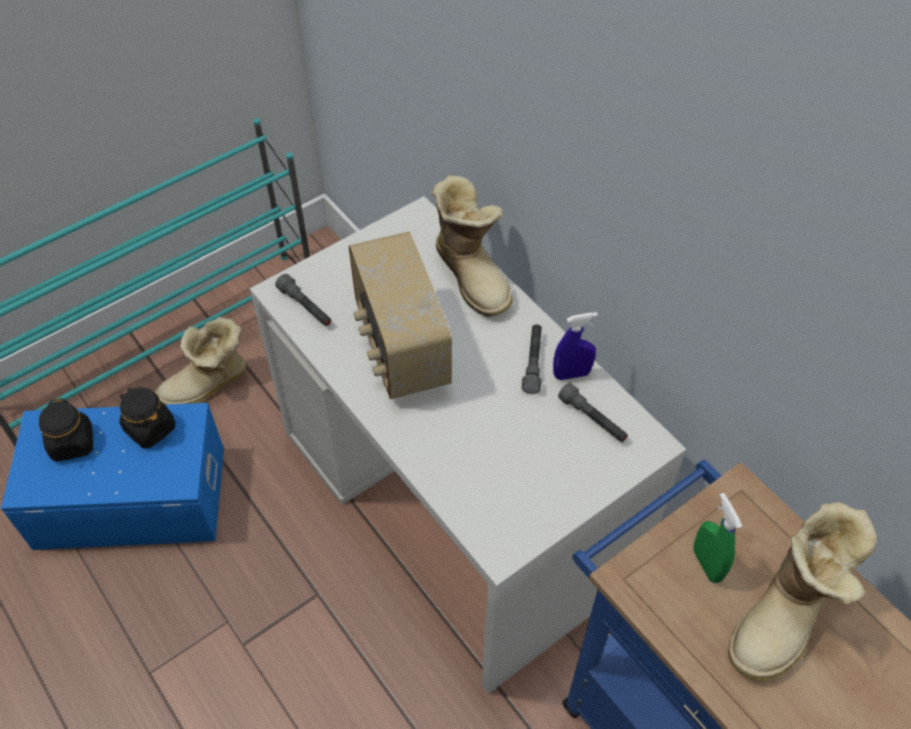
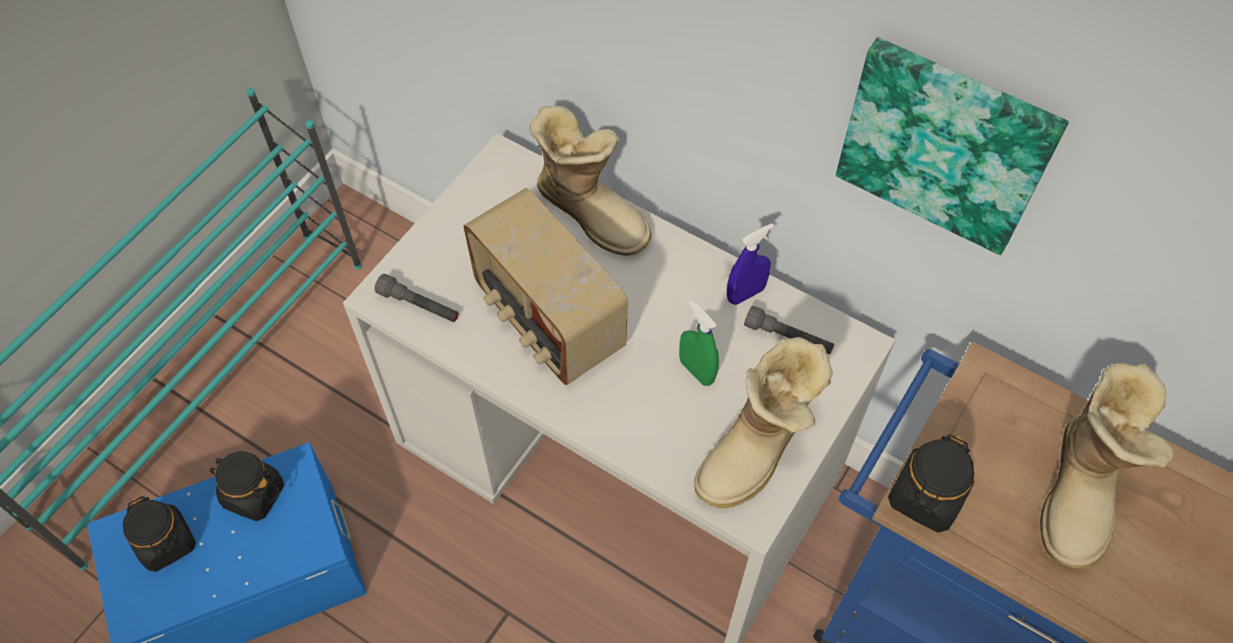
camera: 20 degrees left, 5 degrees up
(208, 386) = (281, 416): boot -> boot (758, 450)
(533, 363) = (699, 293): grey flashlight -> none
(641, 575) = (926, 497): none -> black jar
(707, 564) = (984, 463): green spray bottle -> green spray bottle (696, 371)
(734, 265) = (946, 143): none -> picture

